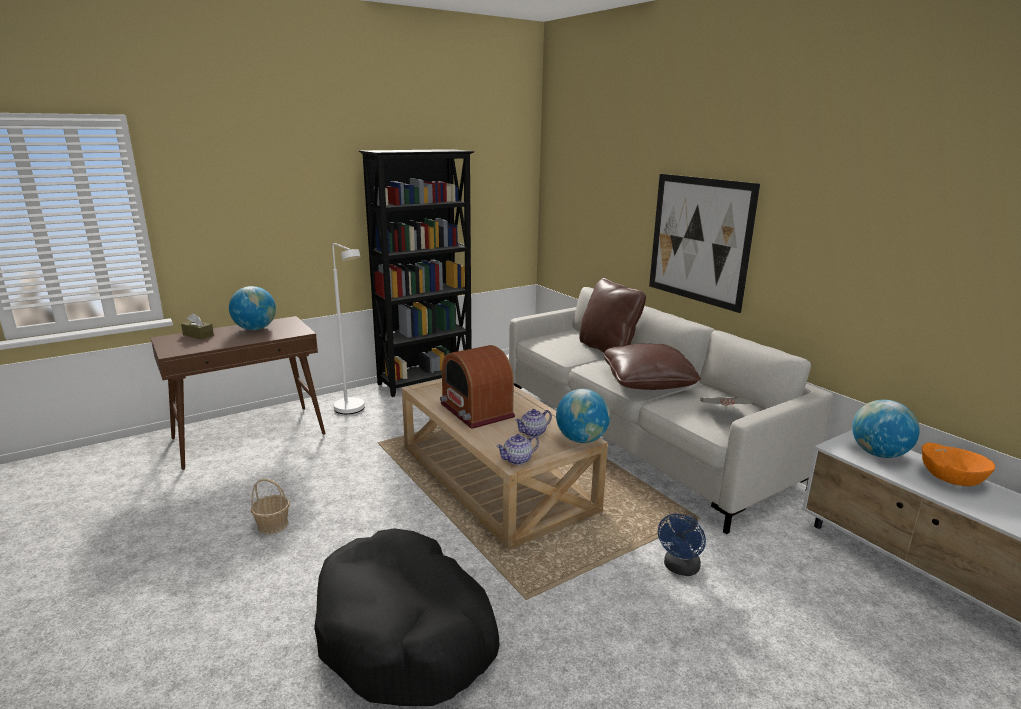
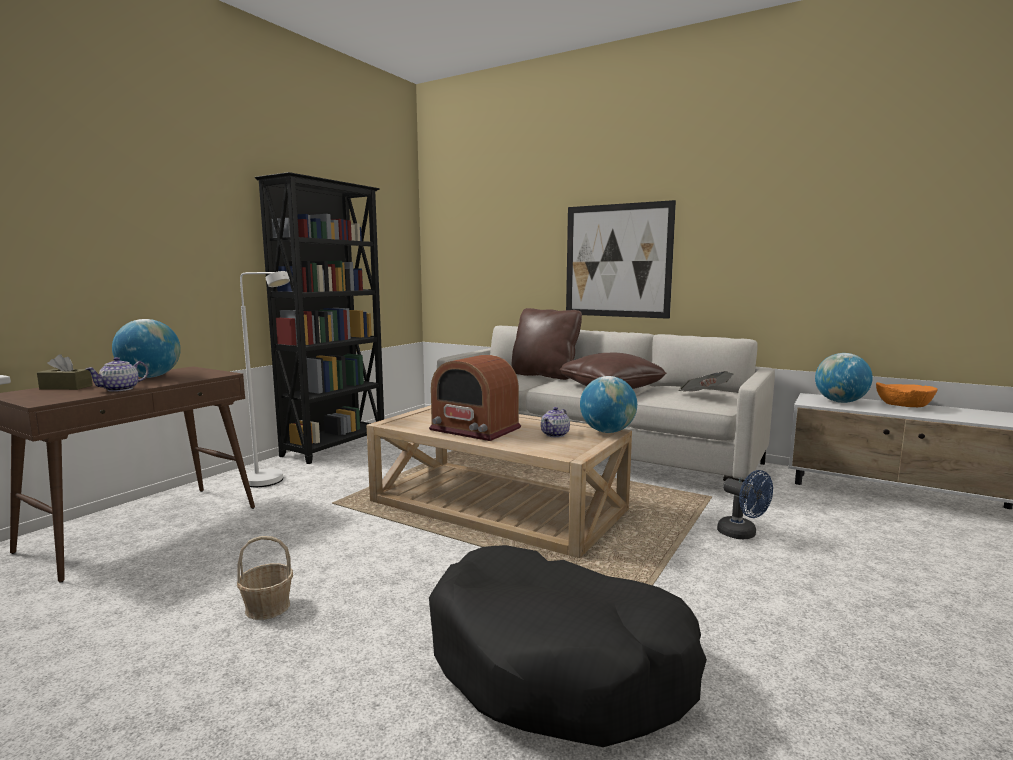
camera: 25 degrees left, 10 degrees down
(518, 460) = (572, 452): teapot -> teapot (120, 389)
(680, 568) = (742, 534): blue fan -> blue fan turned 45 degrees counterclockwise

